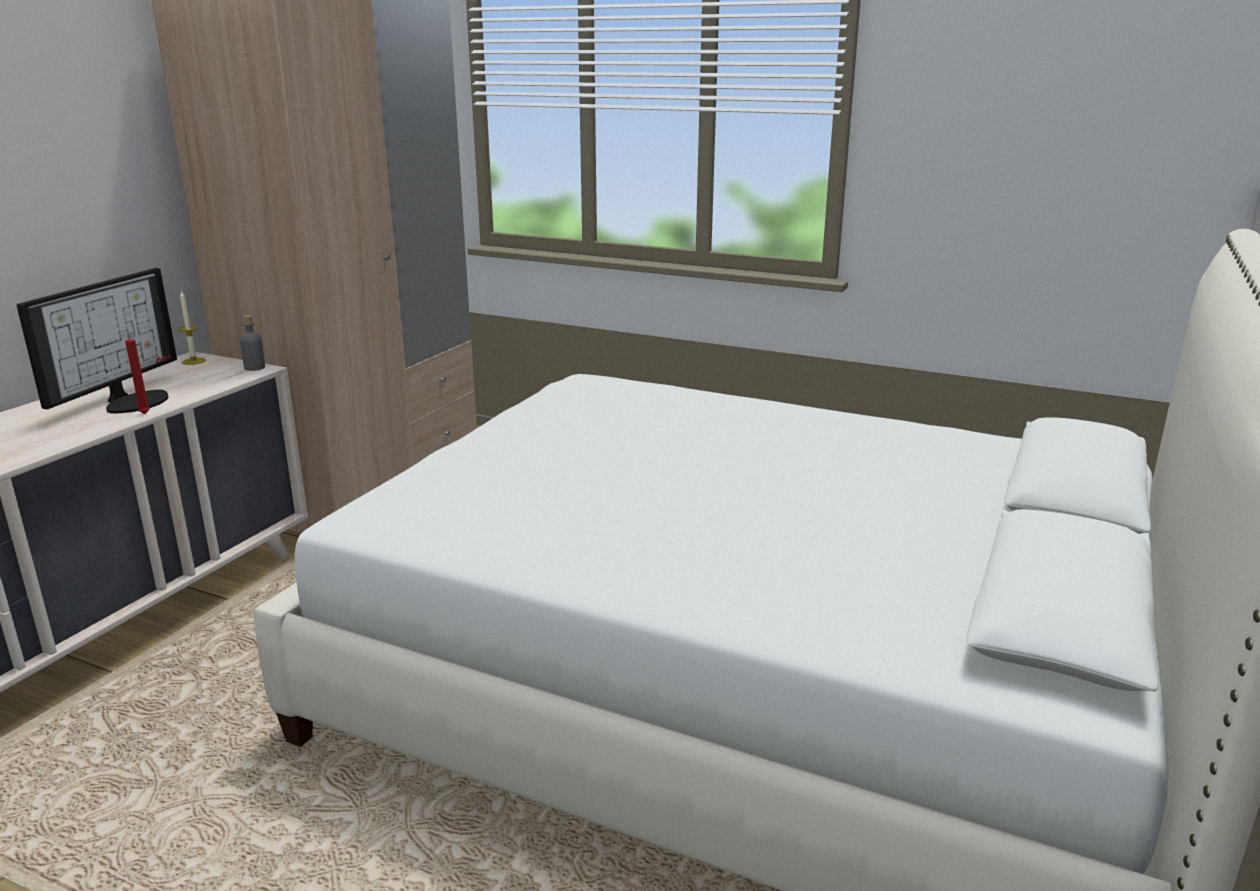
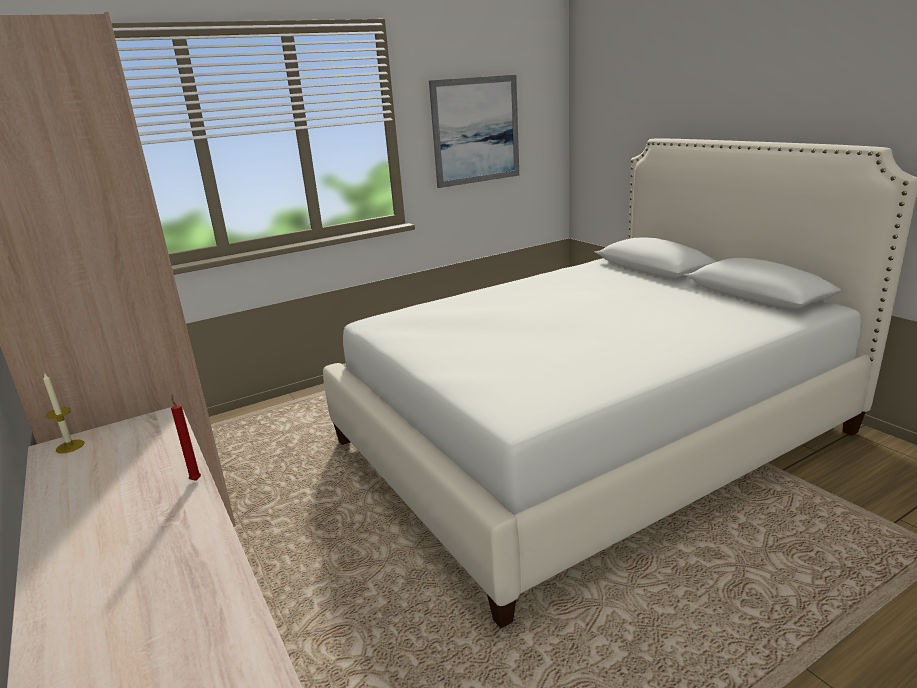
camera: 55 degrees left, 0 degrees up
(133, 401) = (141, 486): monitor -> none
(254, 367) = (155, 417): grey bottle -> none
(1007, 152) = (476, 131): none -> picture

